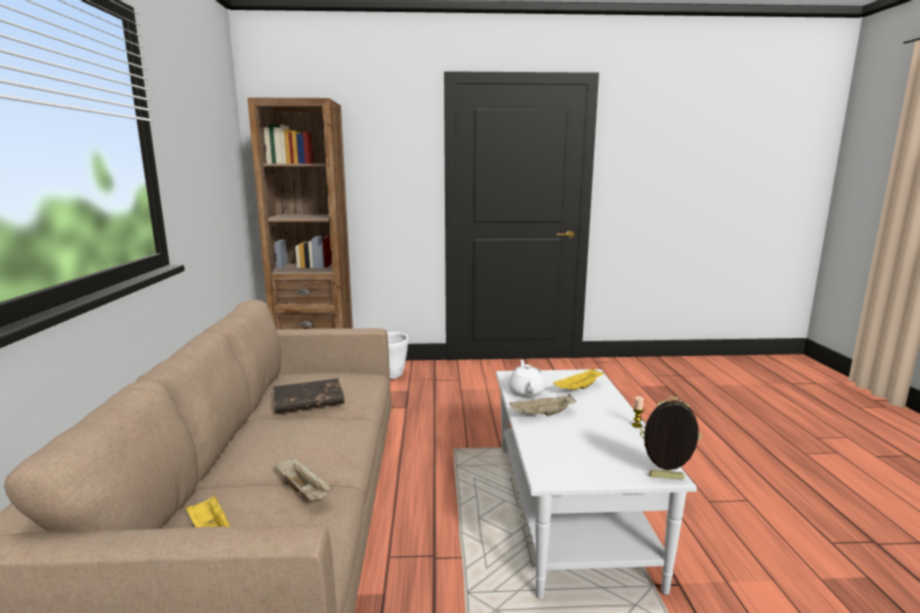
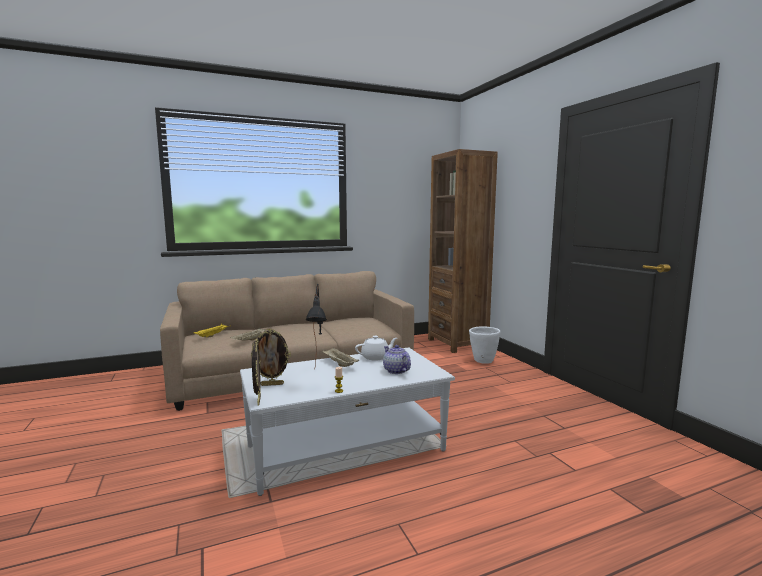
camera: 70 degrees right, 5 degrees down
(307, 400) = (338, 325): brown book -> none
(578, 389) = (396, 370): yellow tray -> teapot
(585, 431) = (320, 376): none -> black table lamp
(608, 465) = (272, 384): none -> picture frame

